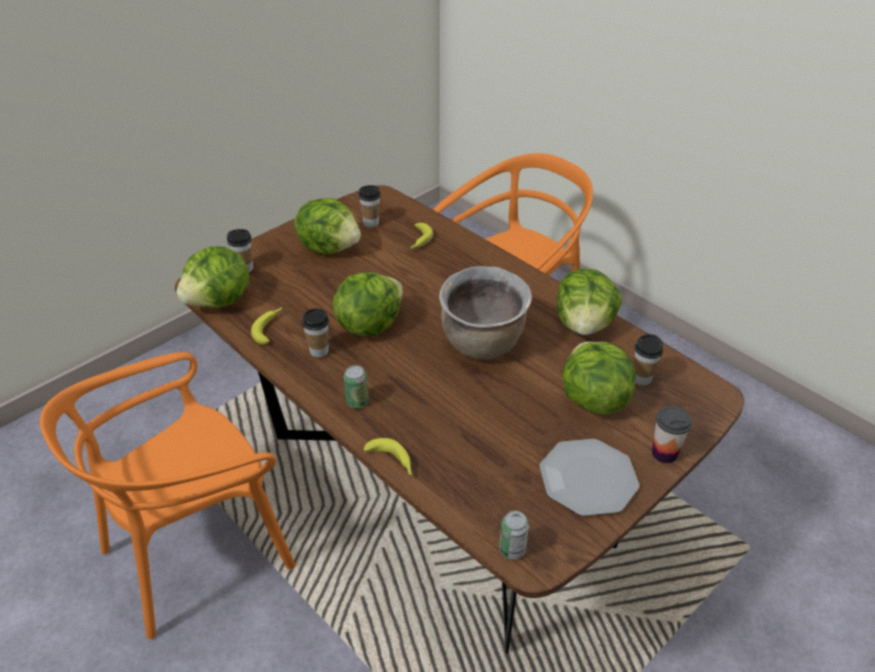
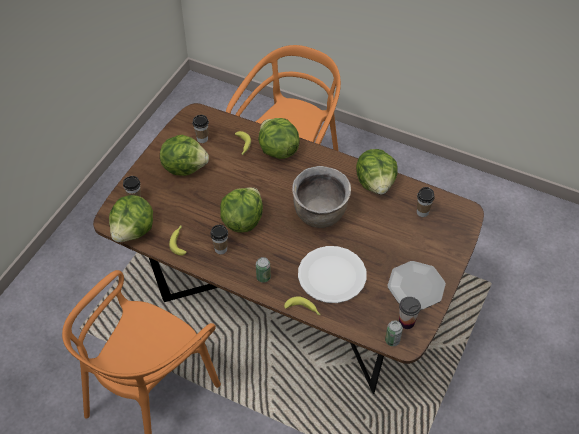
camera: 20 degrees left, 10 degrees up
(459, 426) = (331, 275): none -> white plate
(592, 399) = (400, 235): lettuce -> lettuce (277, 150)
(664, 453) = (451, 258): cup -> cup (406, 322)

